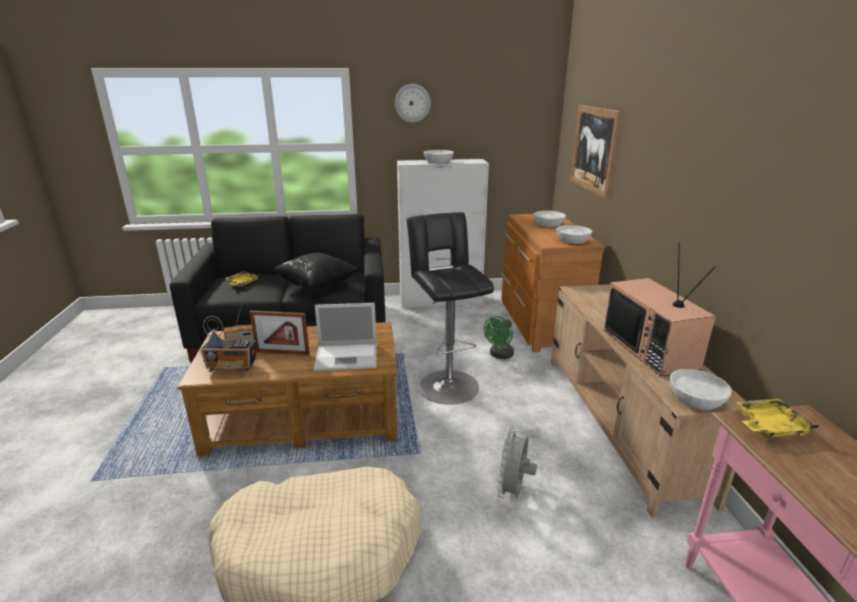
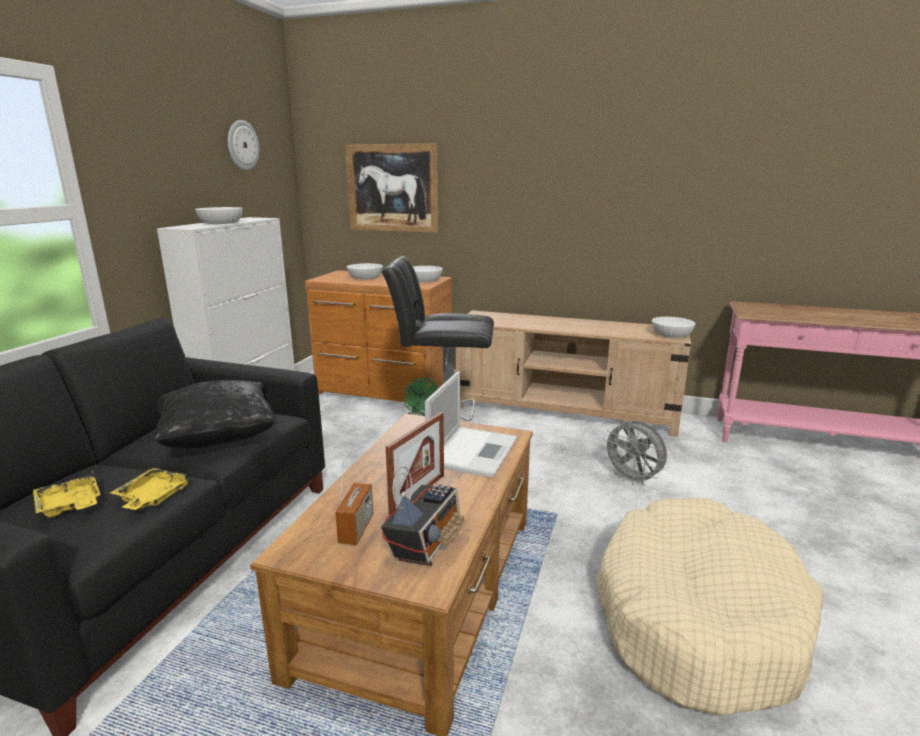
camera: 65 degrees left, 5 degrees down
(412, 103) = (155, 137): wall clock -> wall clock (242, 145)
(651, 349) = (597, 326): television -> none
(768, 426) = (756, 310): yellow tray -> yellow tray (152, 497)

